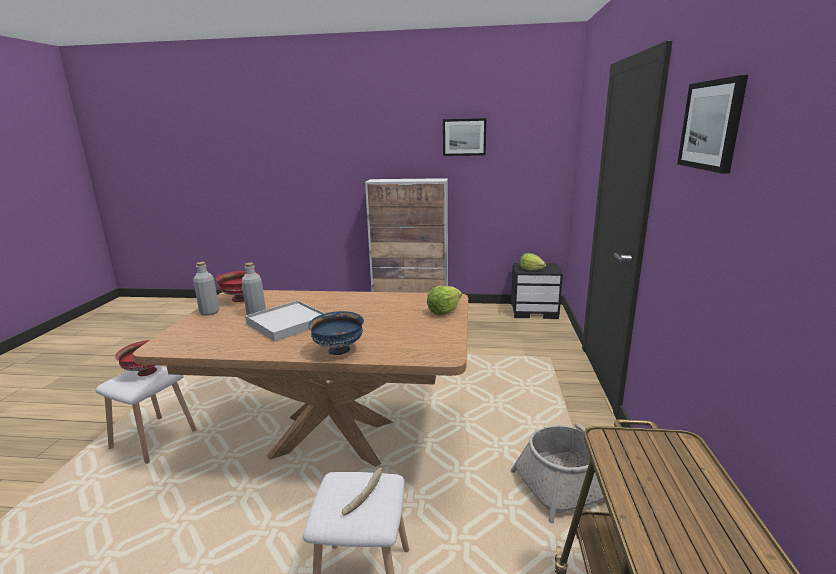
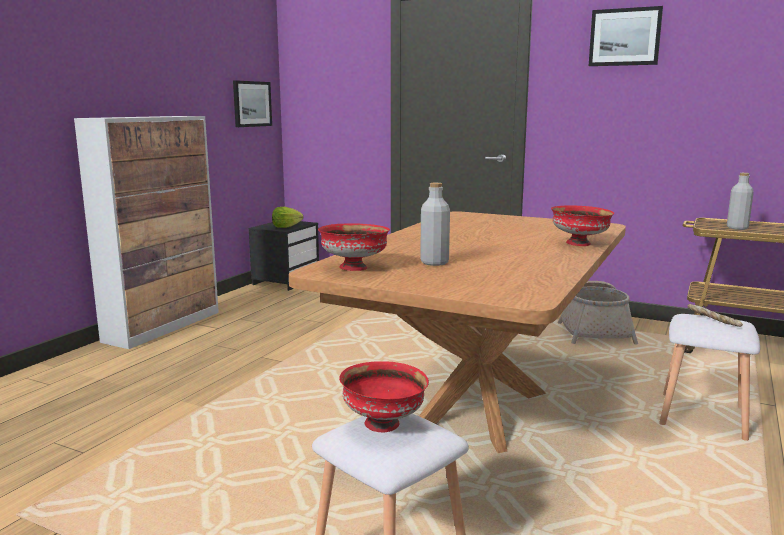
camera: 70 degrees left, 5 degrees down
(209, 312) = (399, 280): grey bottle -> grey bottle (737, 228)
(287, 323) = (485, 253): white tray -> none
(339, 350) = (579, 243): blue bowl -> red bowl
(444, 311) = (497, 218): lettuce -> none
(464, 137) = (185, 57): picture -> picture (251, 104)

